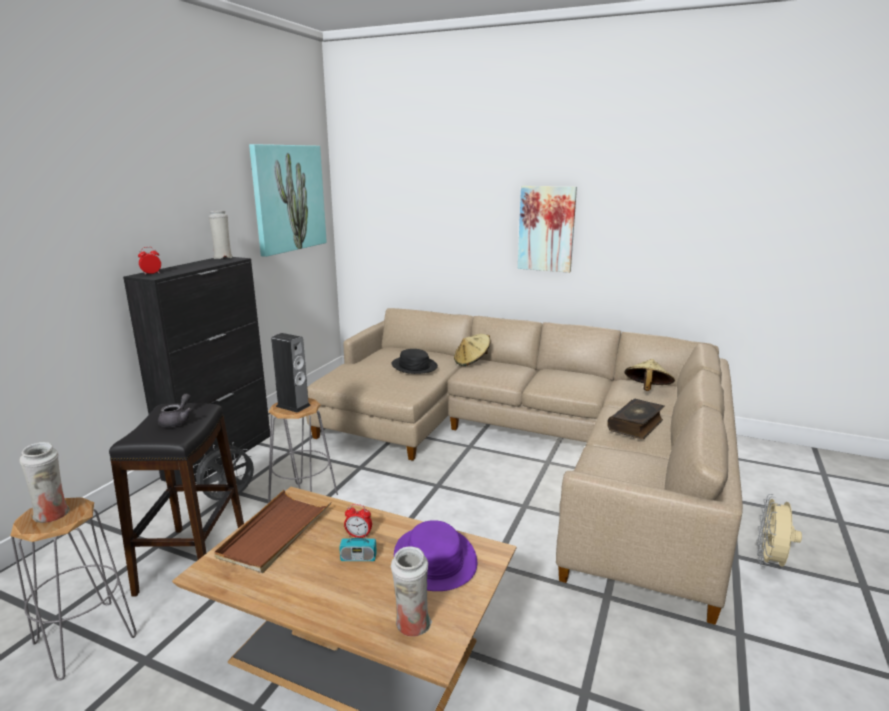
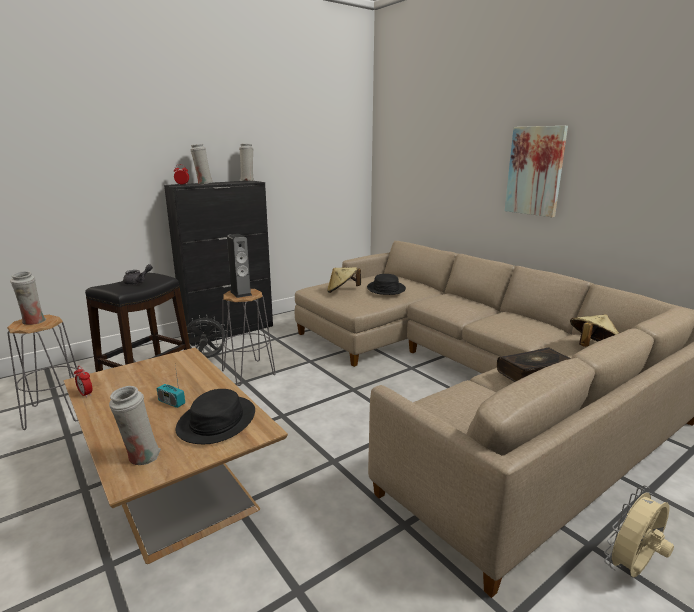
camera: 30 degrees right, 0 degrees up
(176, 268) = (203, 183): none -> white vase
(275, 533) = (147, 372): brown tray -> none
(288, 198) = (324, 141): picture -> none
(359, 535) = (191, 389): alarm clock -> alarm clock (85, 394)
(434, 559) = (216, 421): purple hat -> black hat
(472, 362) = (442, 294): beige hat -> beige hat (342, 291)

